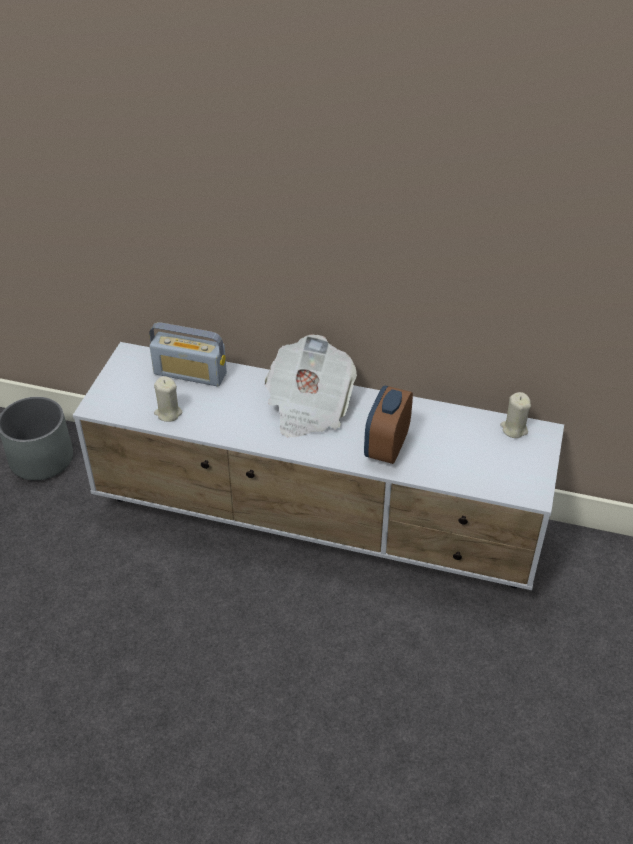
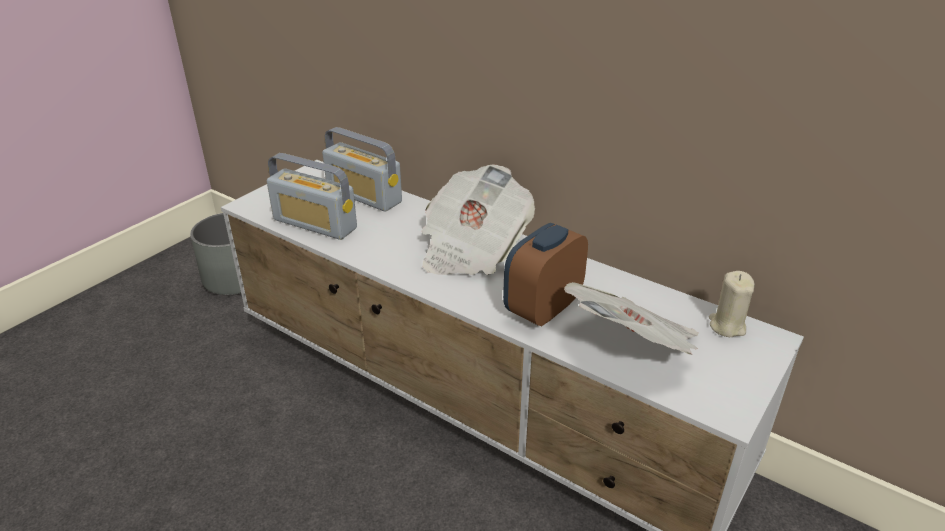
camera: 20 degrees right, 10 degrees down
(168, 413) = (315, 224): beige candle -> radio
(459, 462) = (633, 346): none -> newspaper

